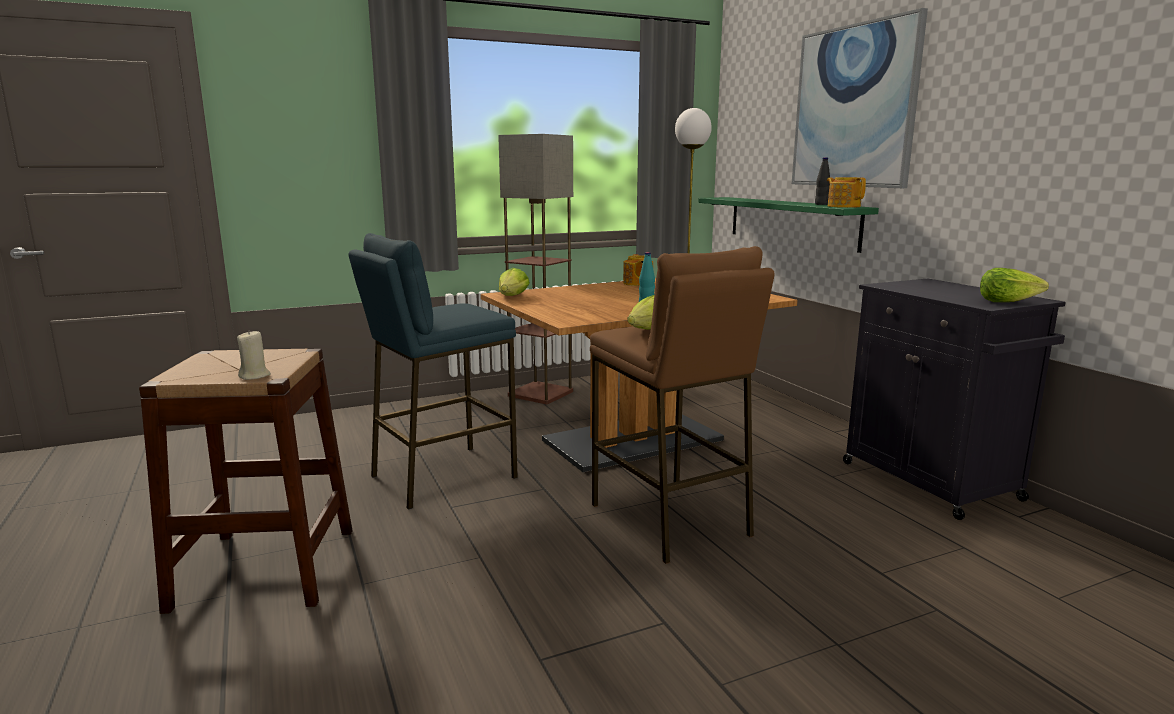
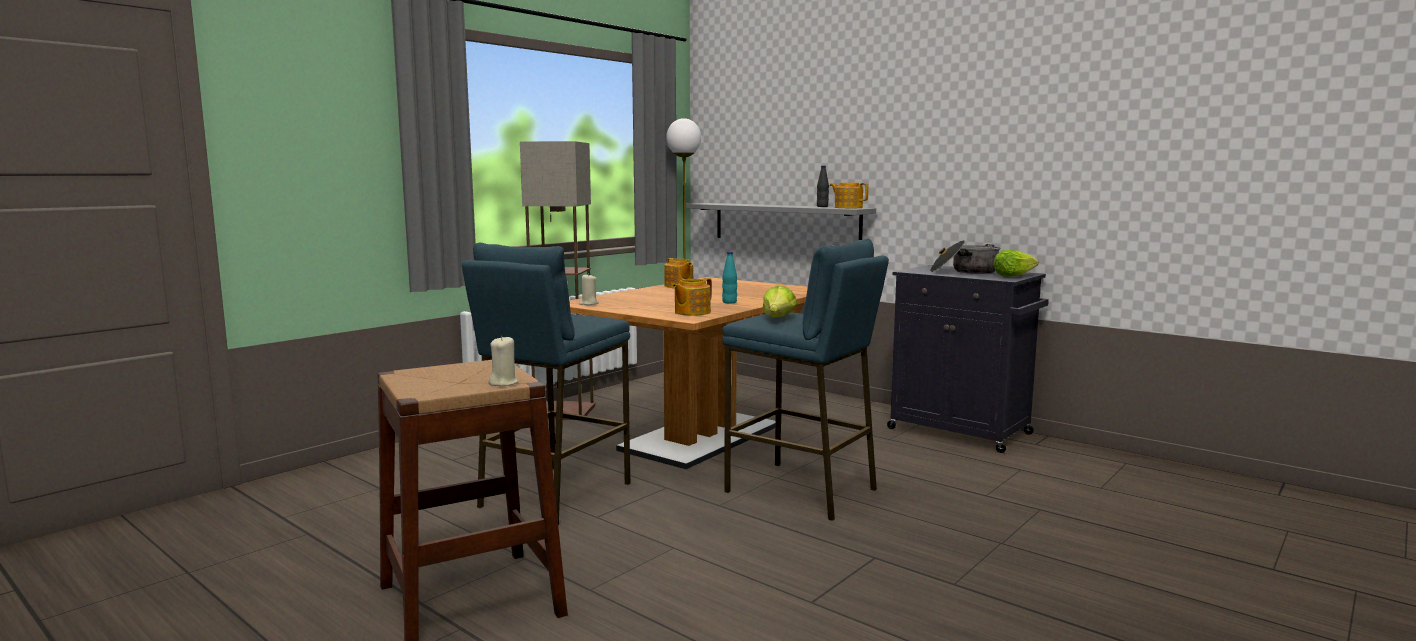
camera: 25 degrees left, 5 degrees down
(513, 297) = (588, 304): lettuce -> beige candle
(583, 315) = (691, 312): none -> teapot
(670, 520) = (801, 490): brown stool -> blue stool
(791, 222) = (785, 223): green shelf -> grey shelf
(853, 107) = (844, 122): picture -> none
(952, 290) = (964, 271): none -> cooking pot

